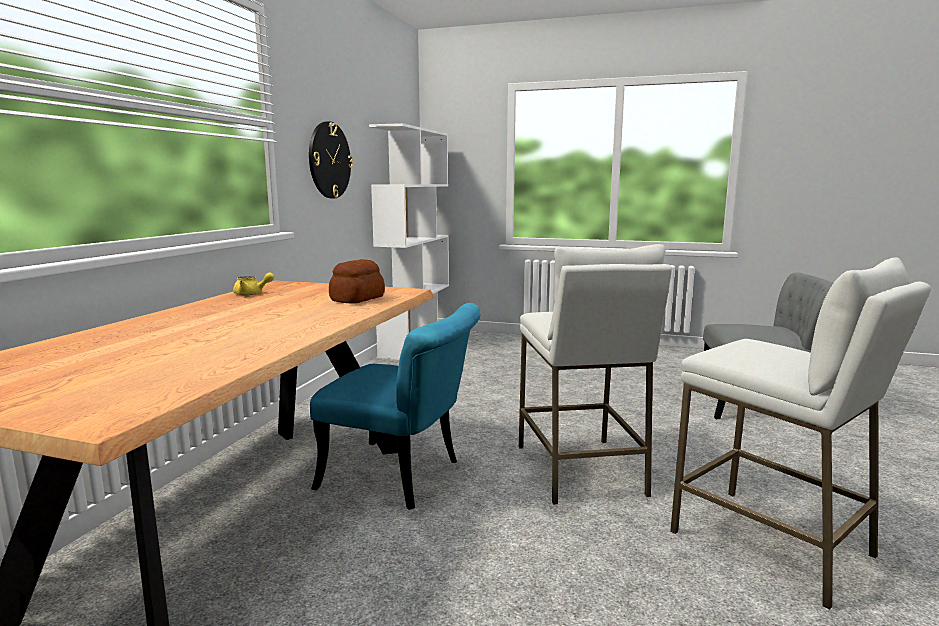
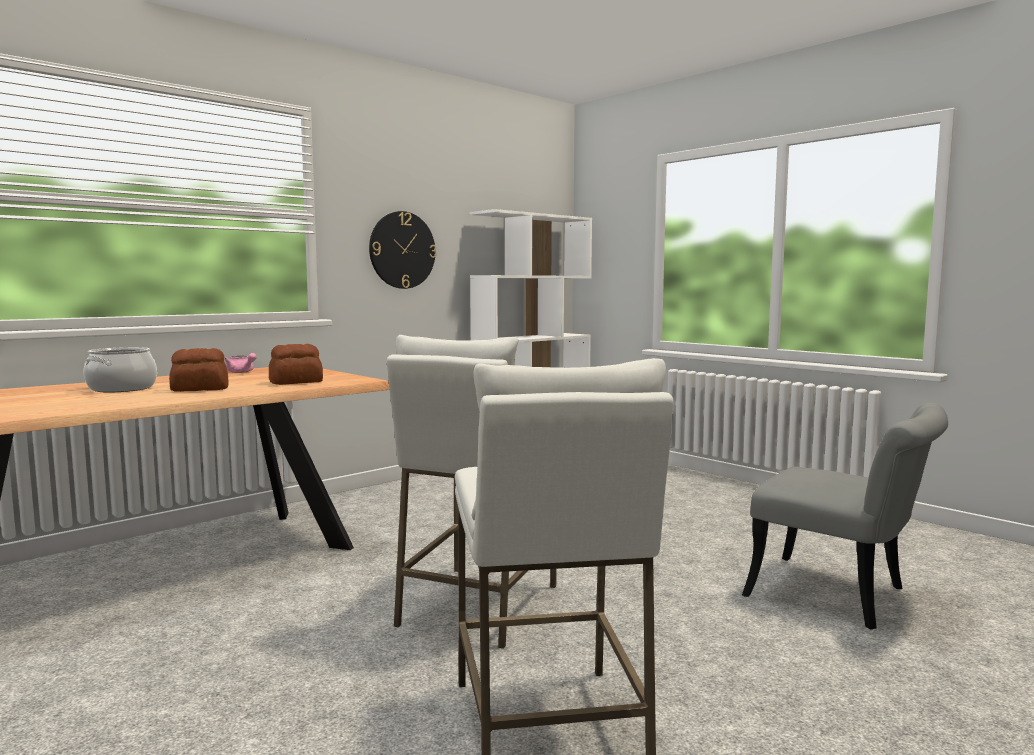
camera: 30 degrees right, 5 degrees down
(197, 326) = (122, 388): none -> cooking pot
(252, 294) = (242, 372): yellow teapot -> pink teapot
(291, 317) = (199, 389): none -> bread
(403, 477) = (312, 569): turquoise chair -> none

